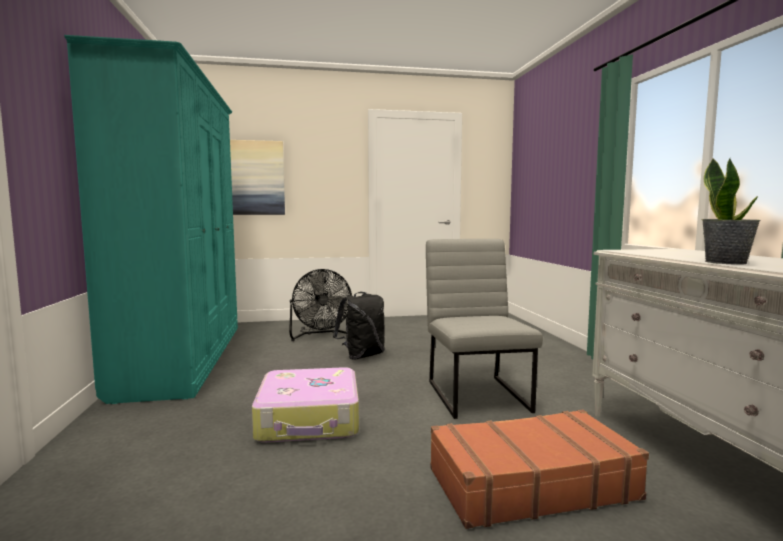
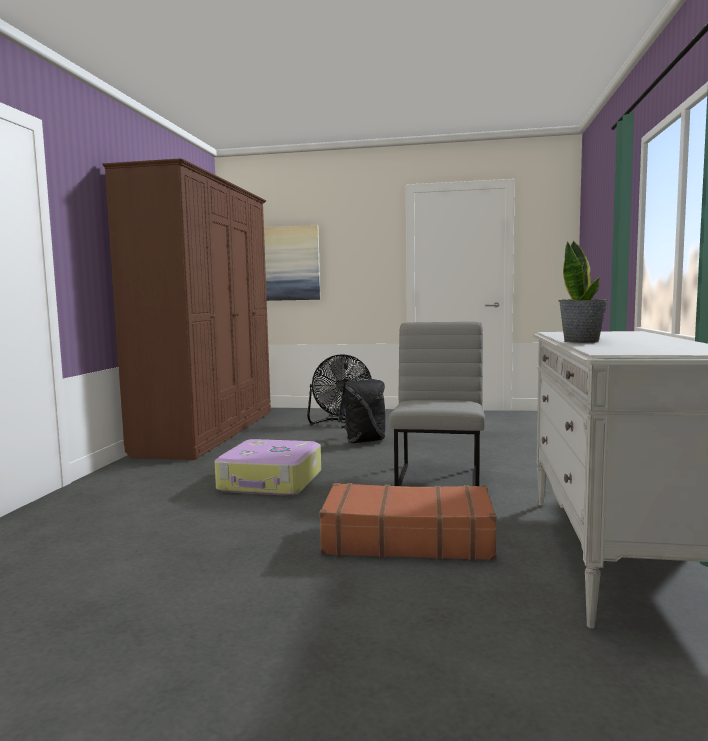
camera: 20 degrees right, 0 degrees up
(185, 357) = (210, 431): turquoise wardrobe -> brown wardrobe

